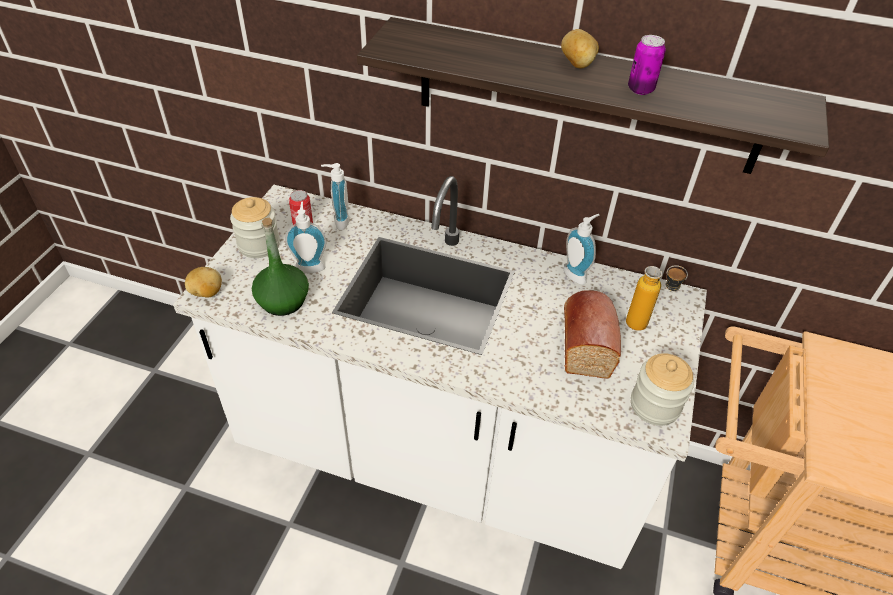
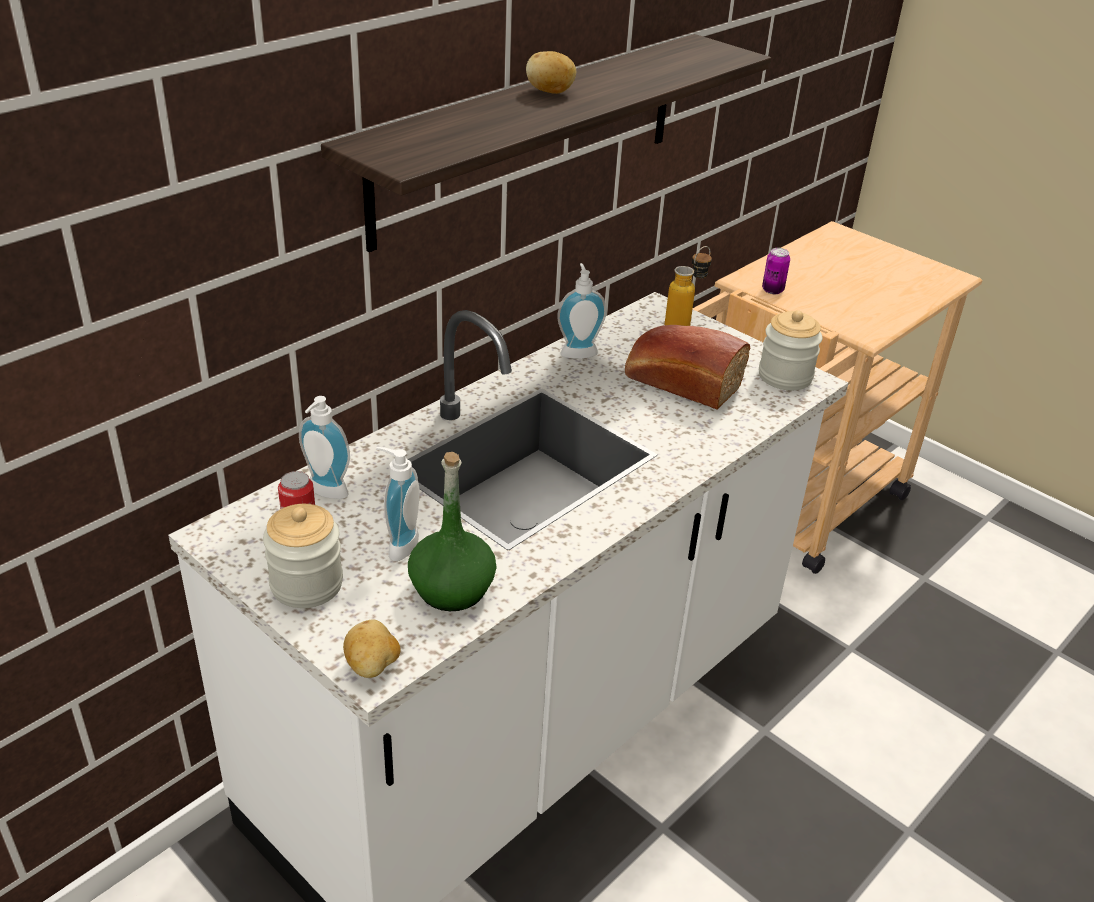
camera: 65 degrees left, 10 degrees down
(640, 89) = (624, 83): can -> can (772, 290)

